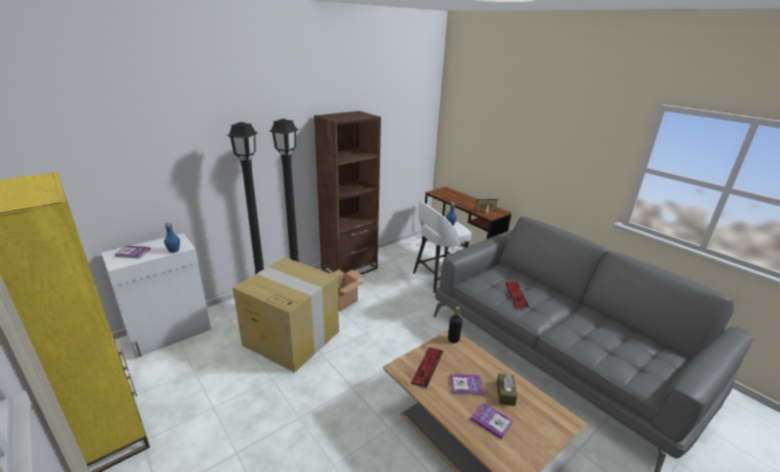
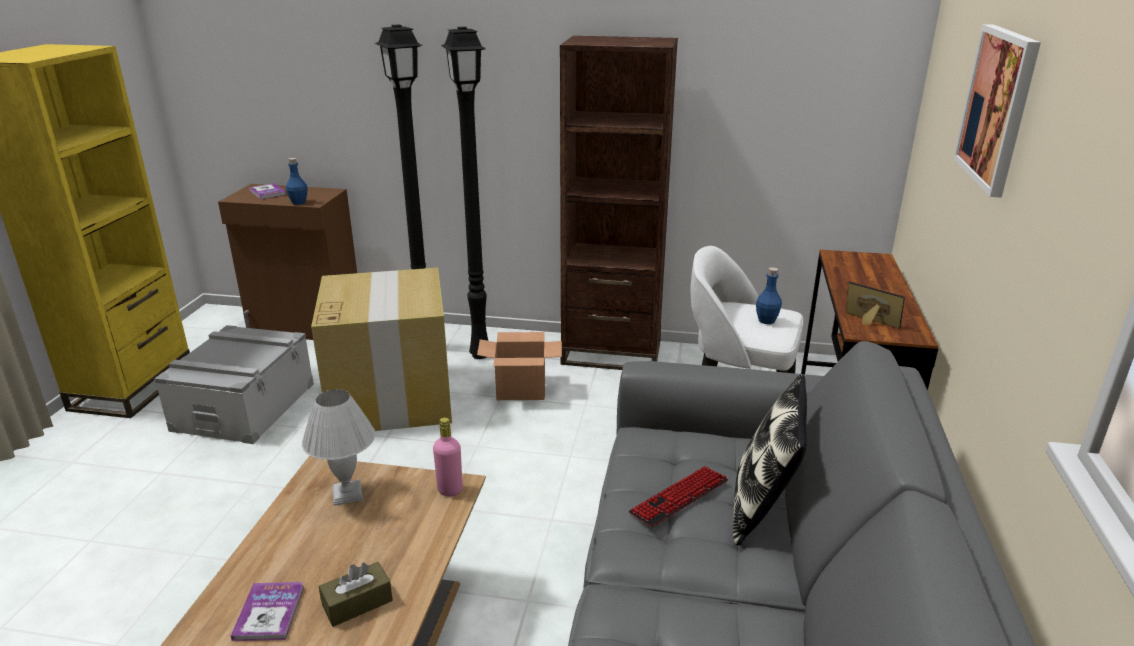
camera: 50 degrees right, 0 degrees up
(171, 333) = (306, 327): white cabinet -> brown cabinet
(218, 391) = (244, 406): none -> grey storage box
(427, 367) = (346, 494): keyboard -> white table lamp
(453, 340) = (450, 490): black bottle -> pink bottle
(466, 385) = (339, 551): book -> none
(518, 126) = (997, 107): none -> picture
(533, 284) = (763, 506): none -> pillow

